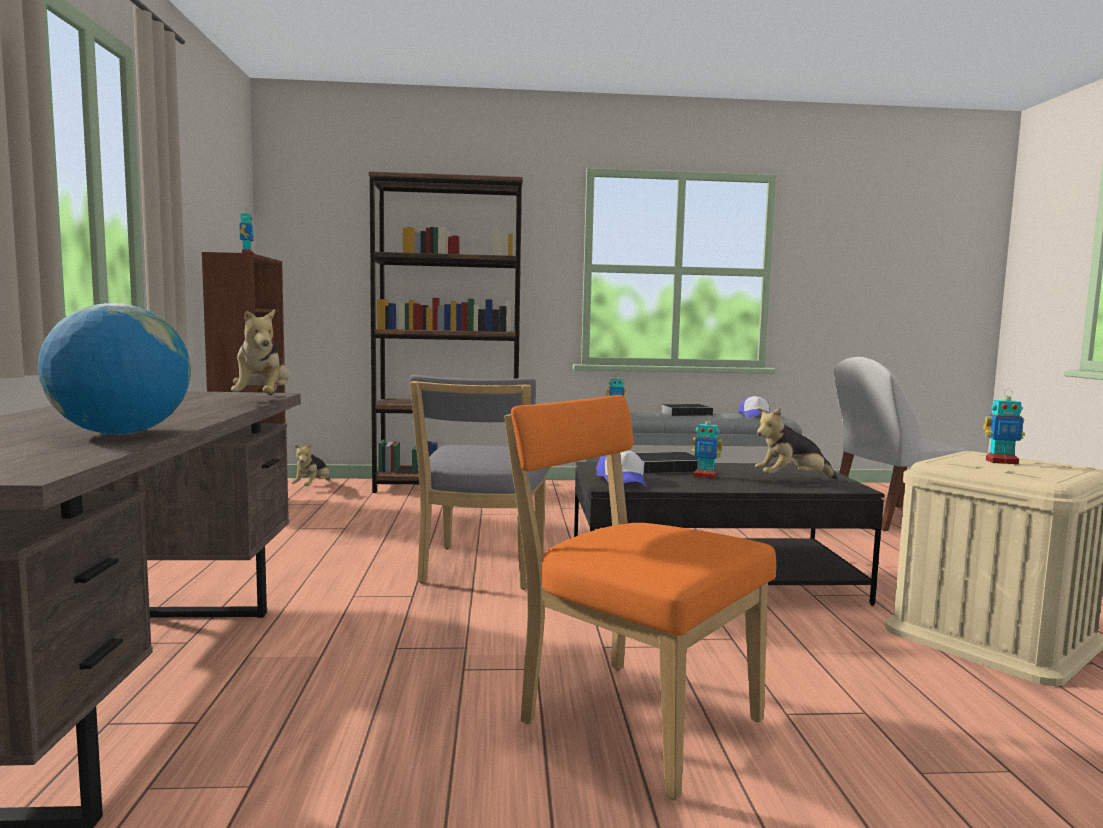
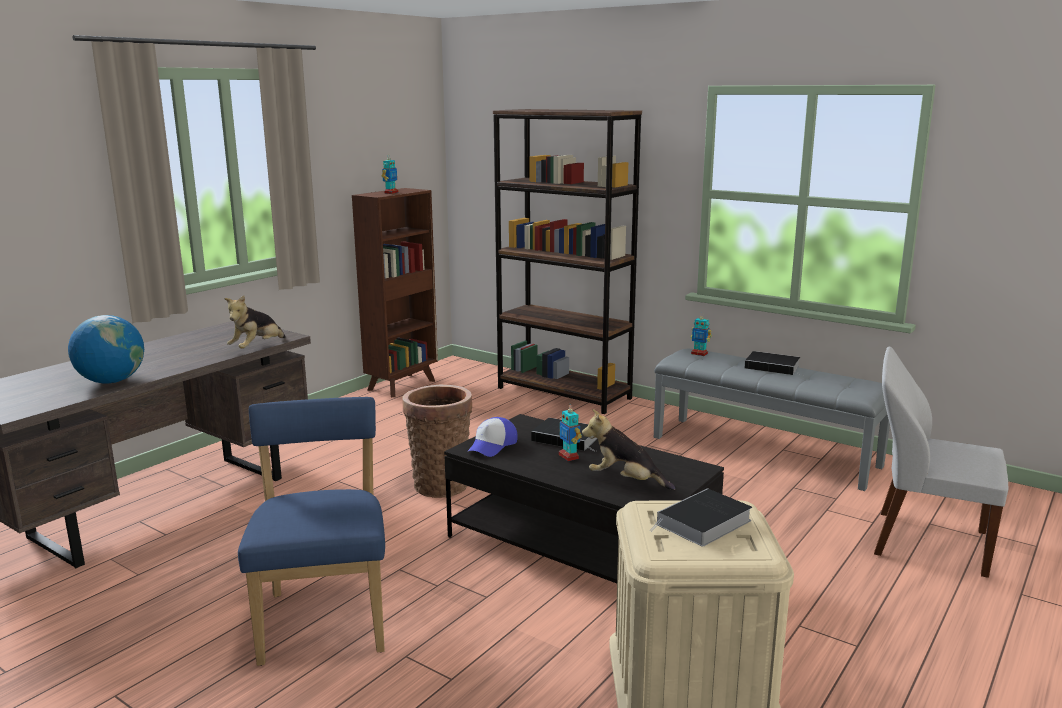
camera: 40 degrees right, 10 degrees up
(312, 487) = (468, 373): plush toy -> none
(481, 570) = (440, 484): grey chair -> basket
(631, 717) = (326, 617): orange chair -> blue chair
(755, 416) = (843, 384): cap -> none
(1001, 462) = (703, 524): toy robot -> book

